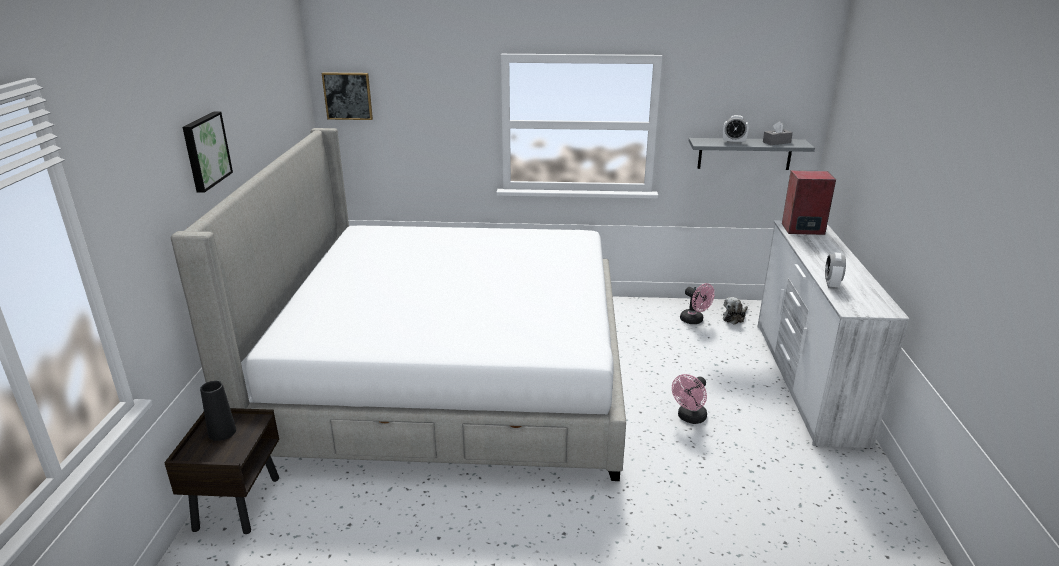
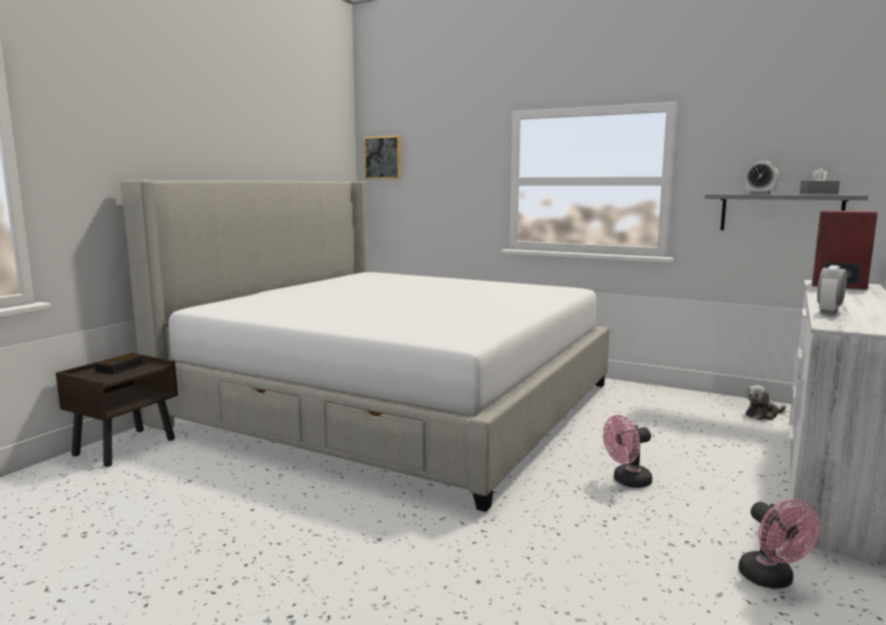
camera: 25 degrees right, 15 degrees down
(205, 151) = (194, 139): picture -> none
(222, 432) = (122, 367): black vase -> alarm clock
(694, 320) = (706, 410): pink fan -> pink fan (771, 580)

